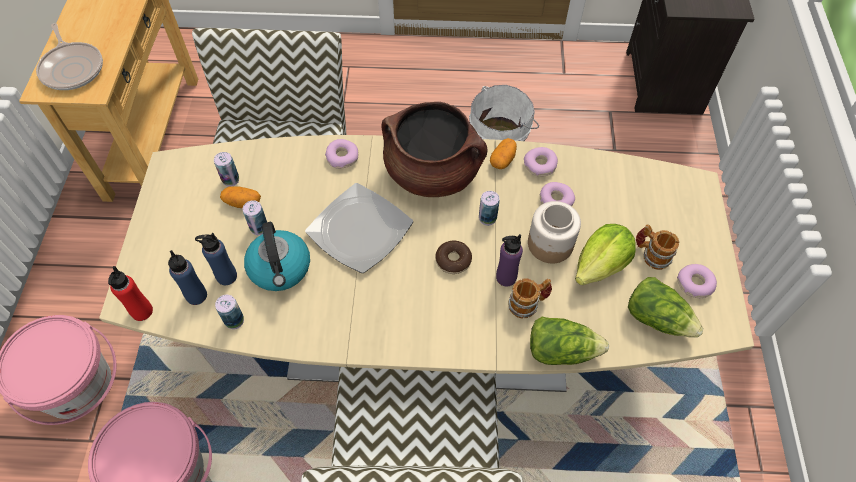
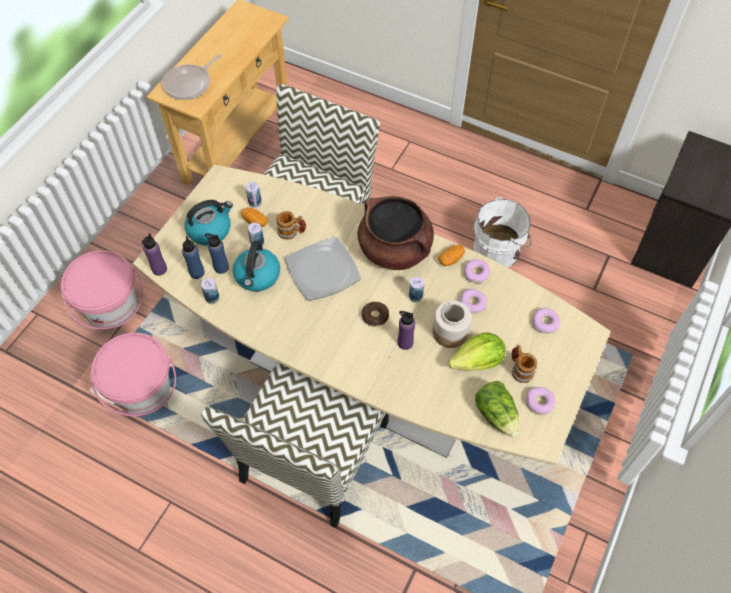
camera: 25 degrees right, 0 degrees up
(72, 68) = (189, 84): frying pan -> frying pan turned 45 degrees clockwise
(142, 311) = (159, 269): red bottle -> purple bottle
(188, 234) = (210, 230): none -> kettle
(342, 157) = (337, 215): donut -> donut (545, 323)
(528, 304) = (410, 367): mug -> mug (291, 232)
(561, 350) = (415, 406): lettuce -> none

